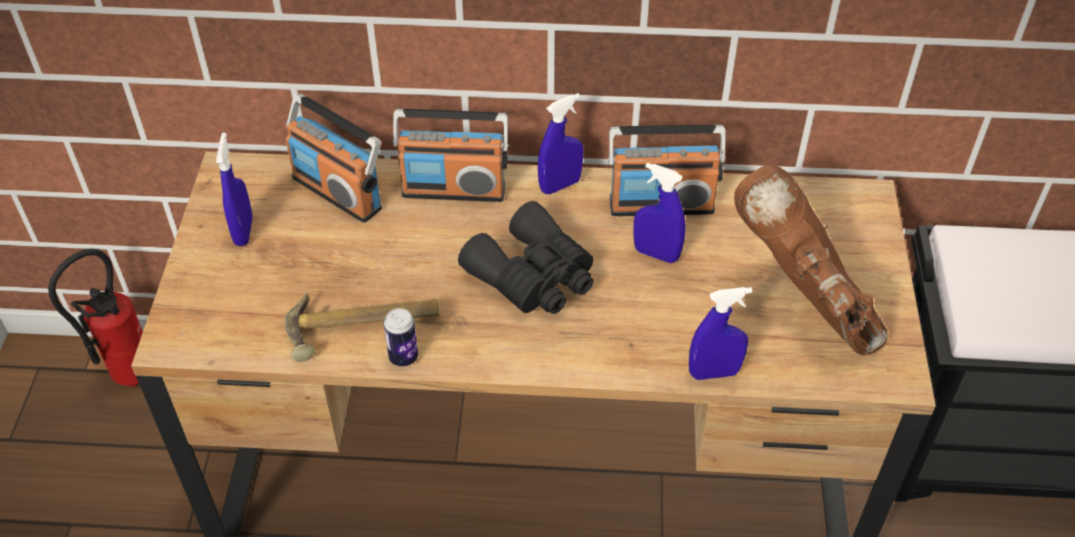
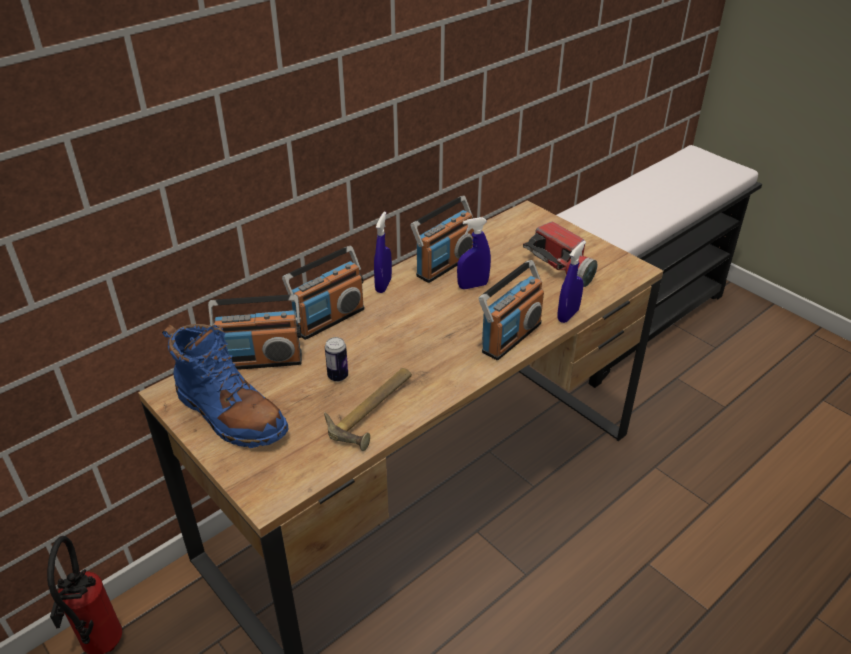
camera: 45 degrees left, 10 degrees down
(243, 231) = (230, 414): blue spray bottle -> blue boot
(403, 357) = (418, 408): can -> can (338, 376)
(534, 277) = (430, 331): black binoculars -> none
(608, 349) = (510, 337): none -> radio
(803, 303) = (562, 266): brown boot -> flashlight

